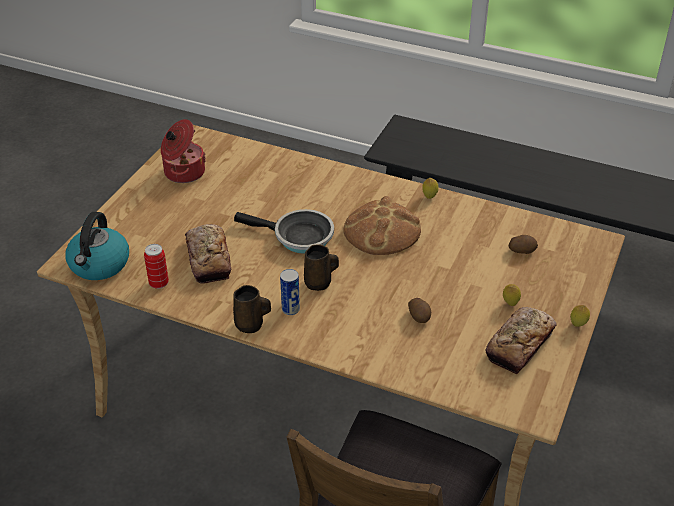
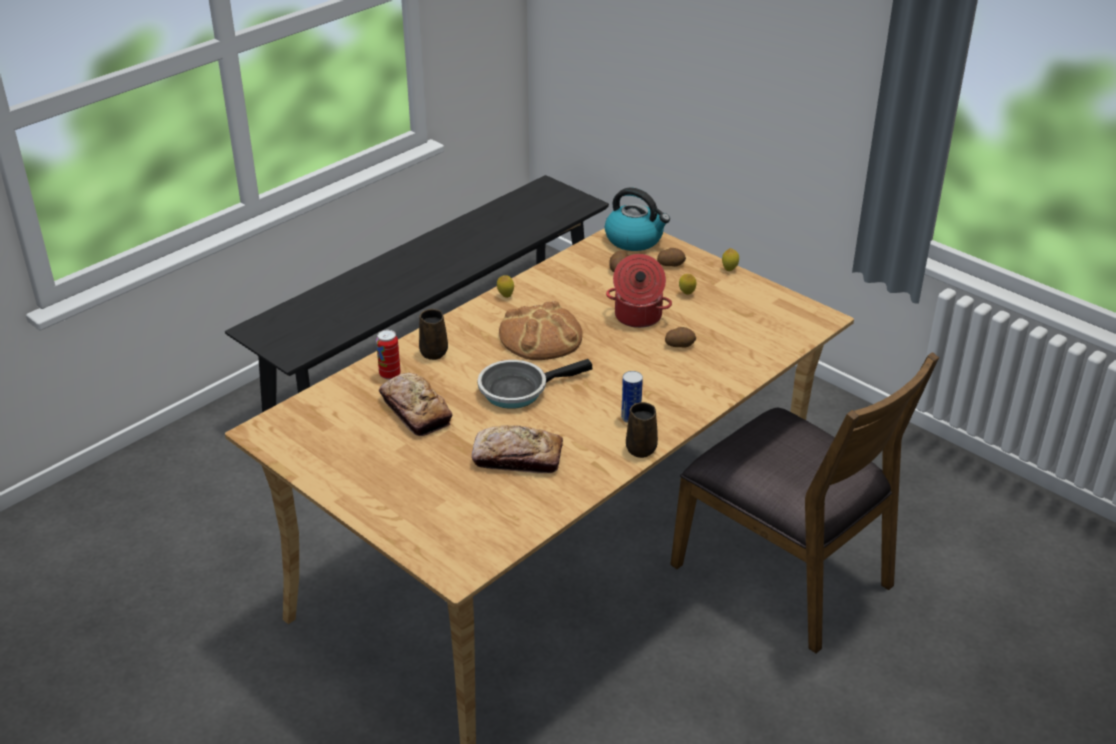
camera: 70 degrees left, 5 degrees down
(99, 265) = (477, 544): kettle -> kettle (635, 239)
(159, 283) = (539, 501): can -> can (390, 375)
(183, 172) = (336, 450): cooking pot -> cooking pot (637, 317)
(298, 237) = (518, 390): frying pan -> frying pan turned 150 degrees counterclockwise
(319, 283) = (600, 391): brown mug -> brown mug (434, 351)
(519, 344) = (740, 303): bread -> bread (415, 411)
(556, 282) = (670, 264): none -> potato

